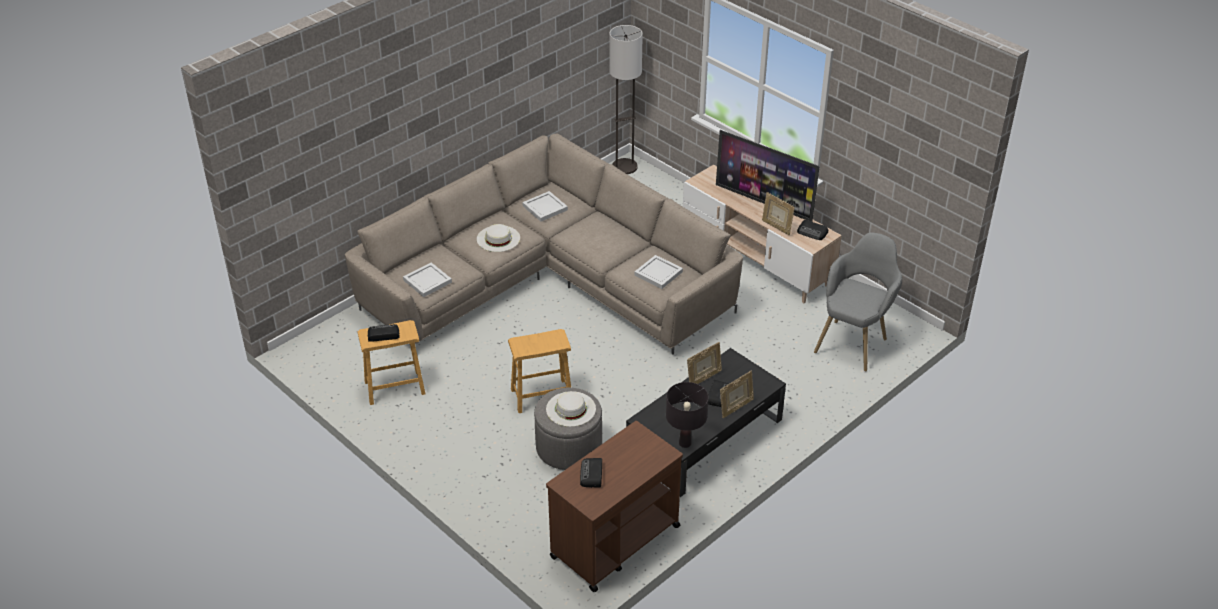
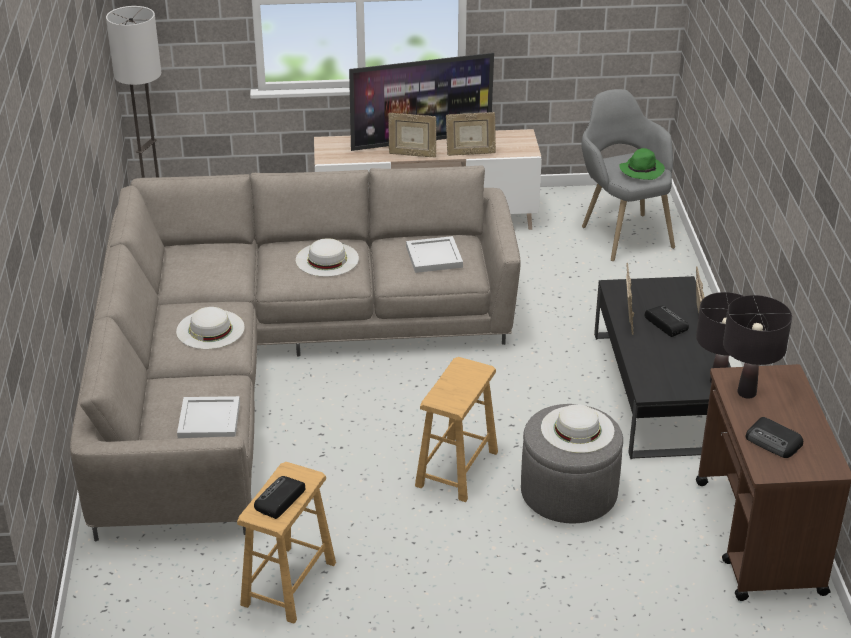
camera: 50 degrees left, 5 degrees down
(545, 208) = (207, 272): white tray -> none
(607, 239) = (327, 259): none -> white hat
(627, 444) = (746, 393): none -> black table lamp
(744, 207) = (412, 154): none -> picture frame
(812, 232) = (508, 140): radio -> none
(858, 301) = (642, 170): none -> green hat

